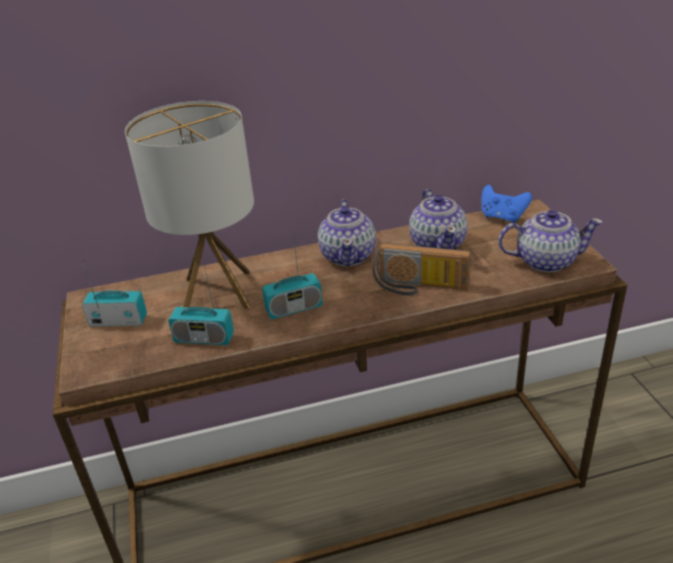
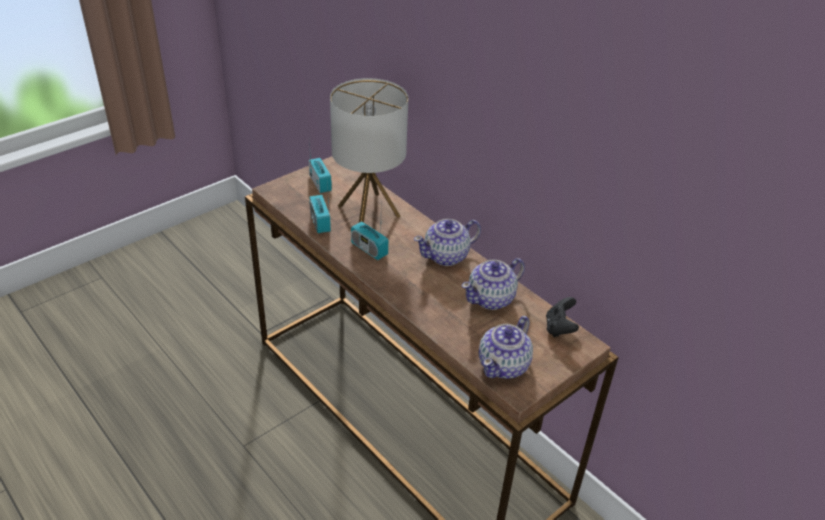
camera: 60 degrees right, 5 degrees up
(419, 287) = (426, 302): radio -> none
(502, 217) = (559, 328): blue game controller -> black game controller
(545, 261) = (504, 365): teapot -> teapot turned 60 degrees clockwise

